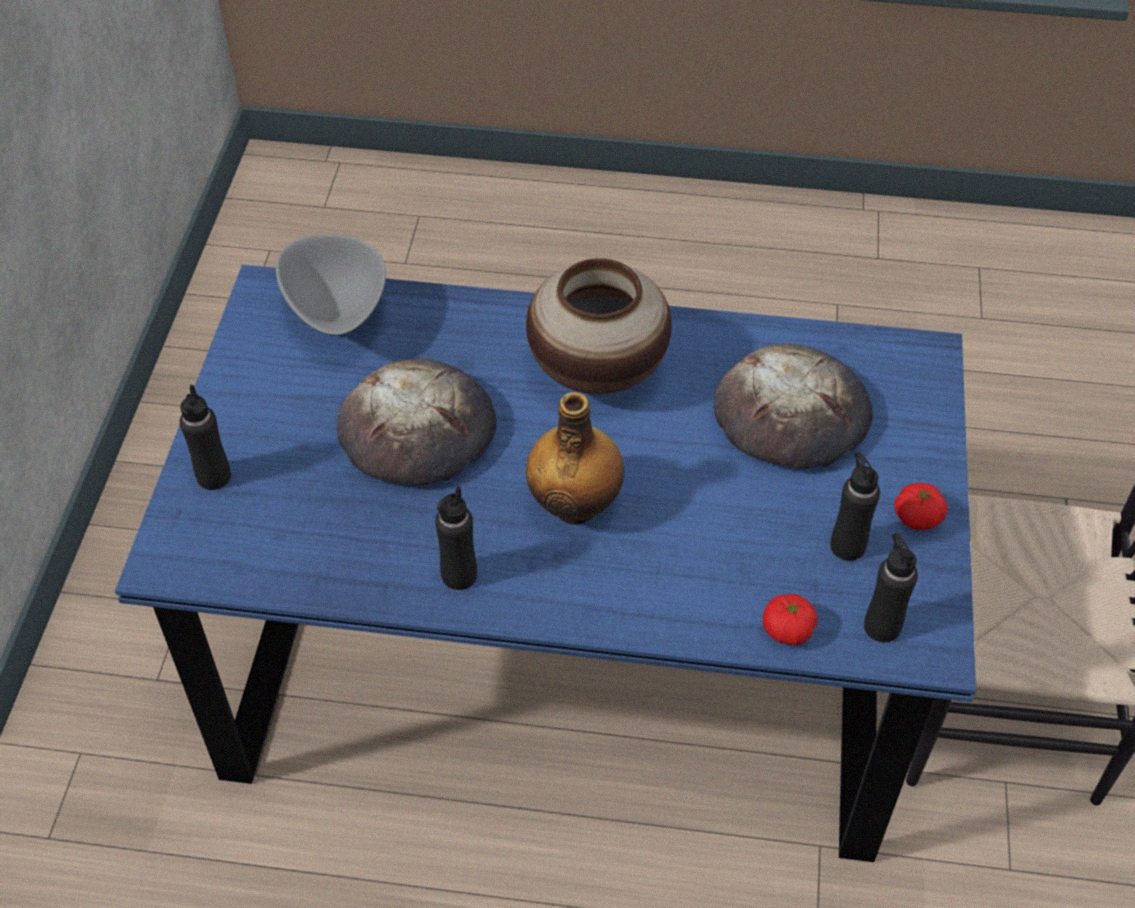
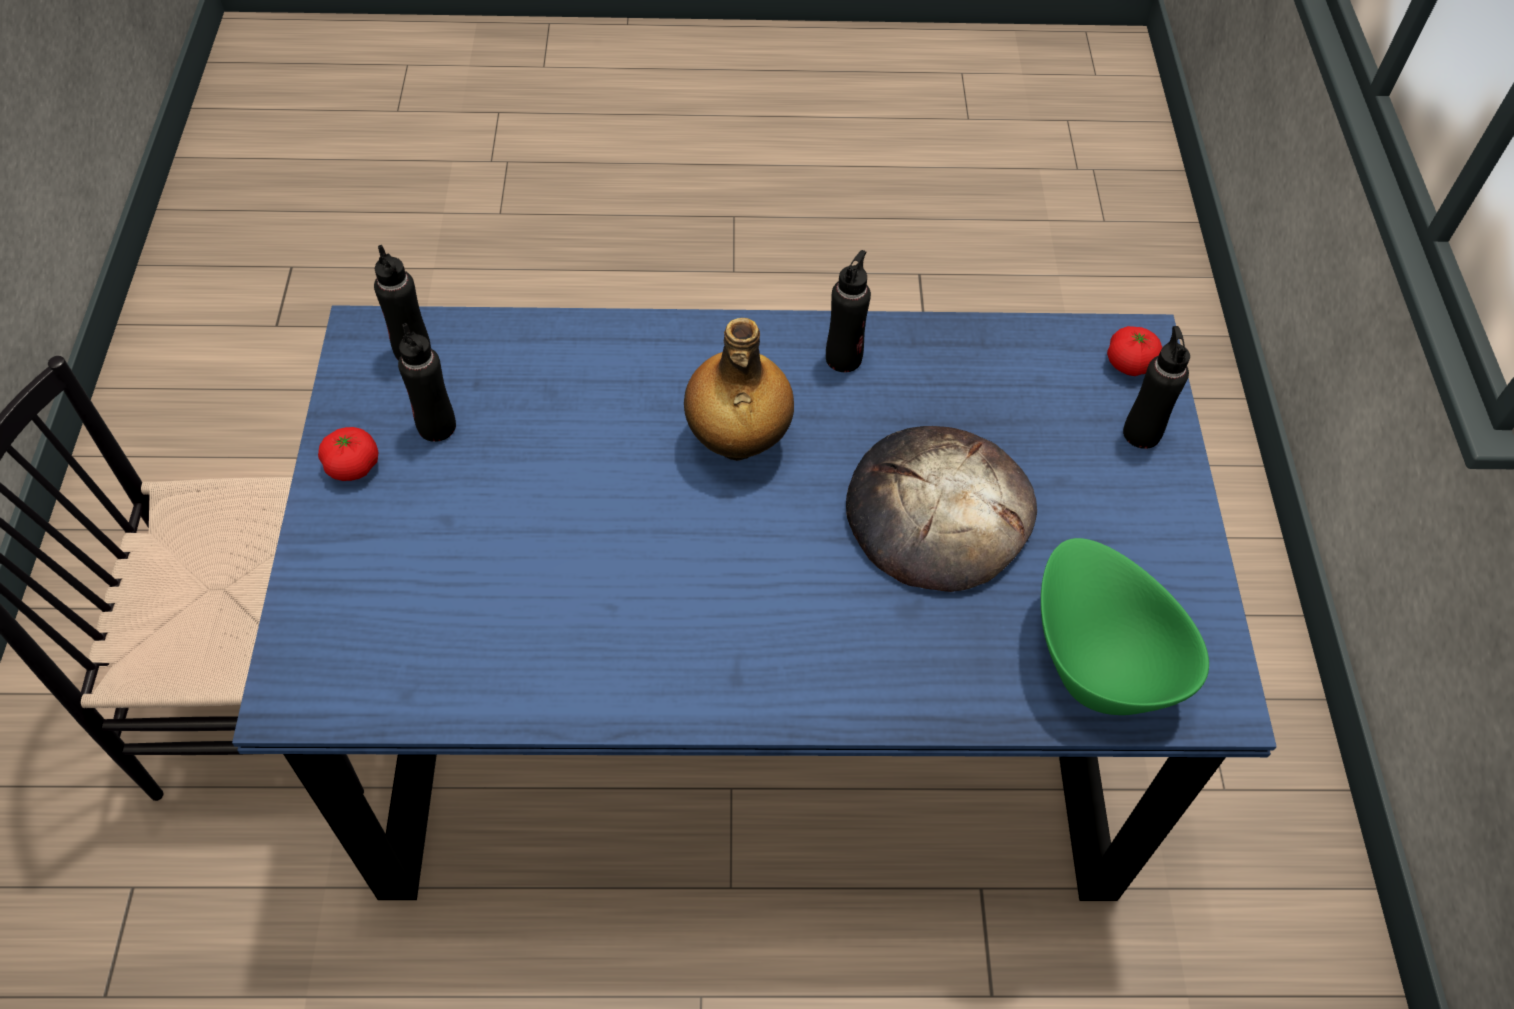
camera: 170 degrees right, 5 degrees up
(337, 320) = (1099, 661): grey bowl -> green bowl
(598, 372) = (736, 618): vase -> none
(787, 630) = (508, 339): tomato -> tomato (1129, 363)
(792, 414) = (485, 582): bread -> none

